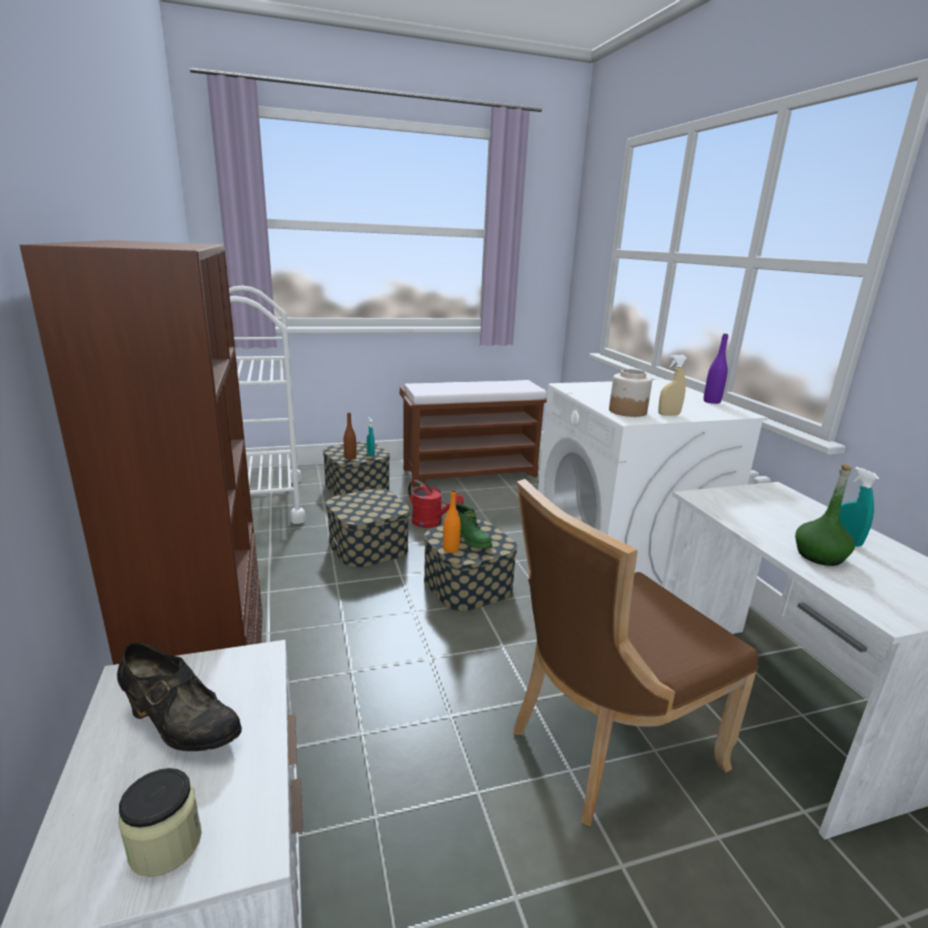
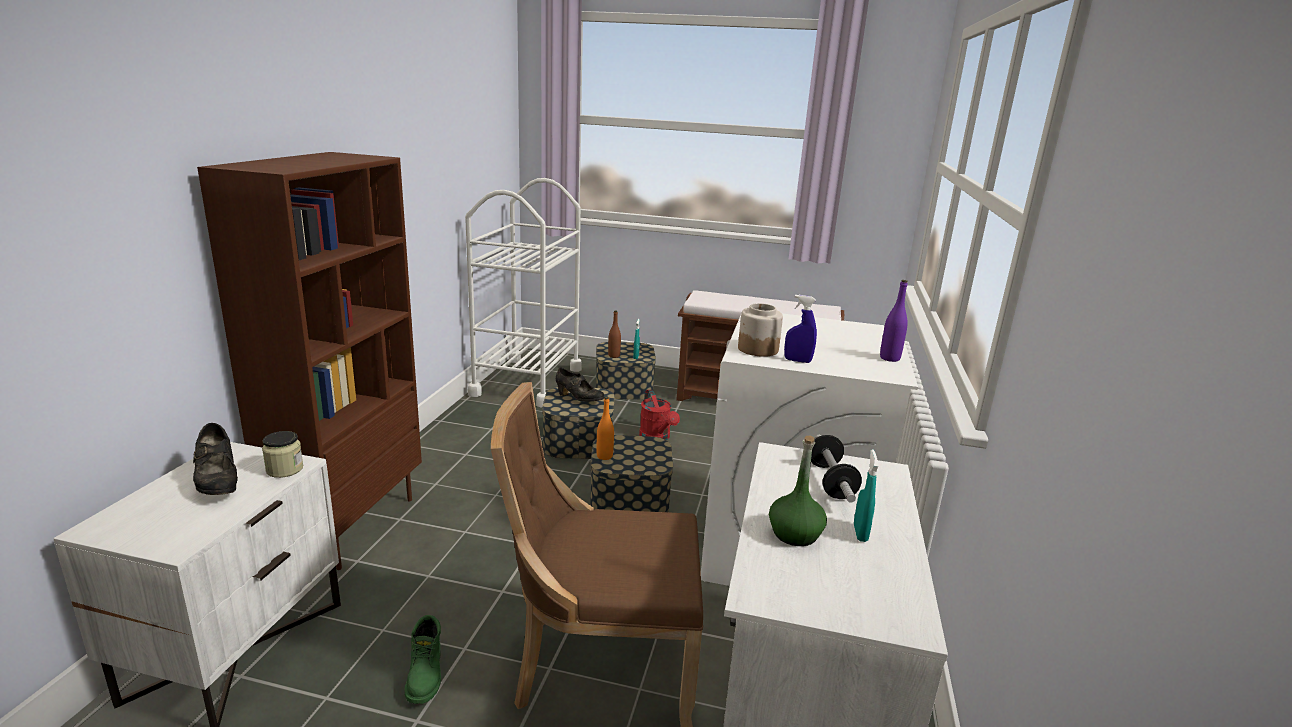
camera: 30 degrees right, 0 degrees up
(165, 844) = (149, 529): jar -> jar (284, 469)
(366, 503) = (579, 399): none -> black shoe
(470, 539) = (632, 453): green boot -> green boot (426, 675)
(668, 414) = (797, 361): beige spray bottle -> blue spray bottle
(765, 508) = (831, 482): none -> dumbbell

